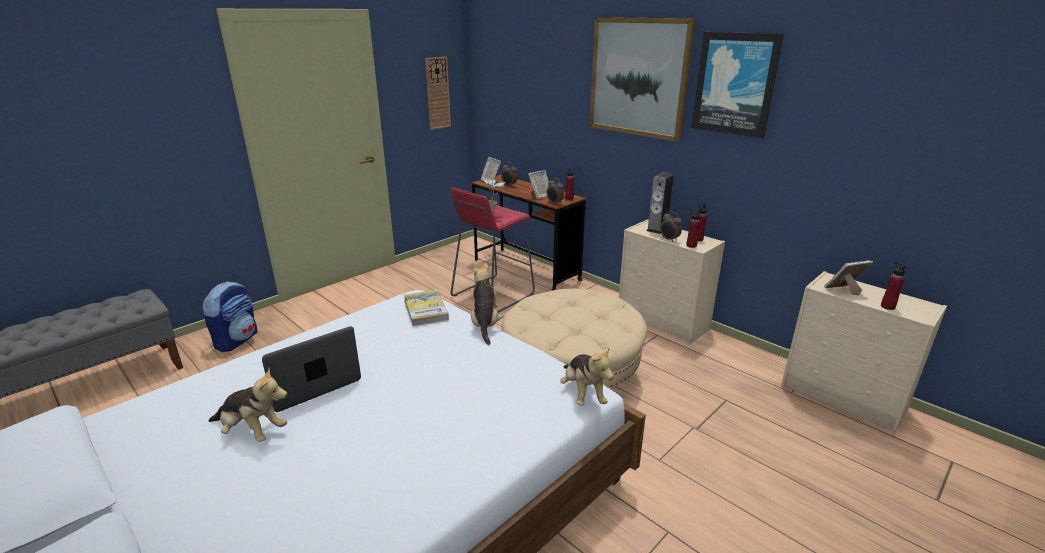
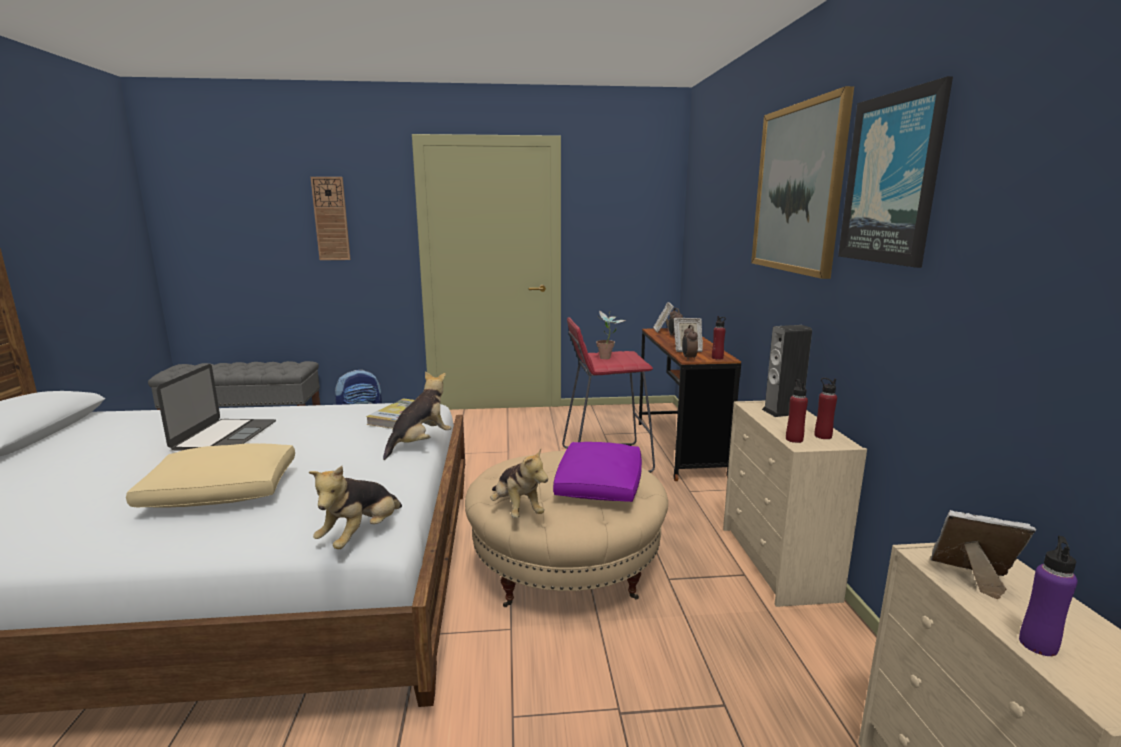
camera: 40 degrees right, 10 degrees down
(252, 431) = (136, 450): plush toy -> plush toy (516, 510)
(309, 382) = (225, 435): laptop -> laptop turned 90 degrees clockwise
(435, 417) = (223, 492): none -> beige pillow
(437, 93) = (638, 228): wall clock -> wall clock (331, 219)
(594, 310) = (599, 484): none -> purple pillow
(669, 240) = (774, 425): alarm clock -> none
(887, 306) = (1038, 645): red bottle -> purple bottle

